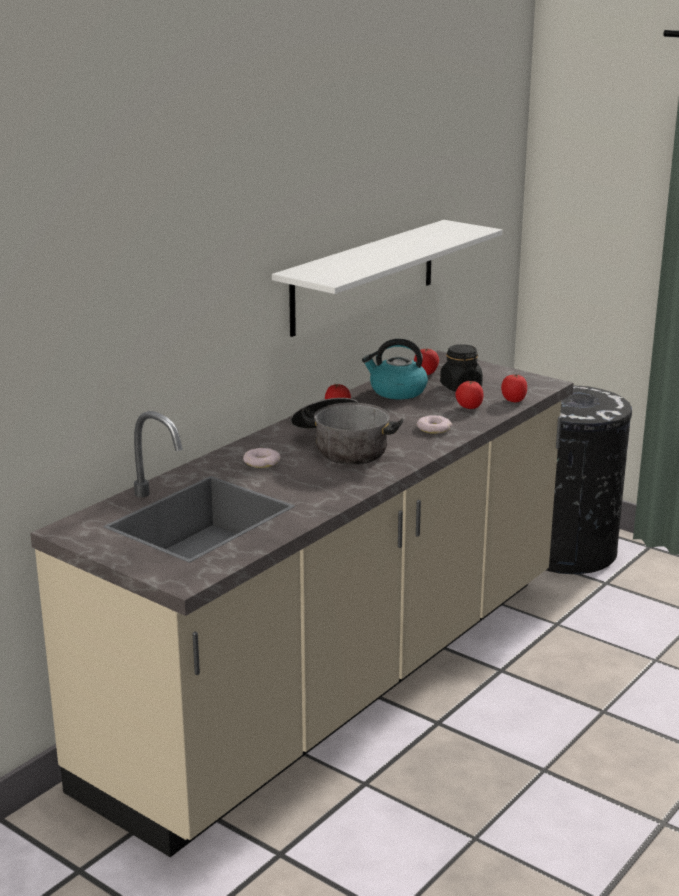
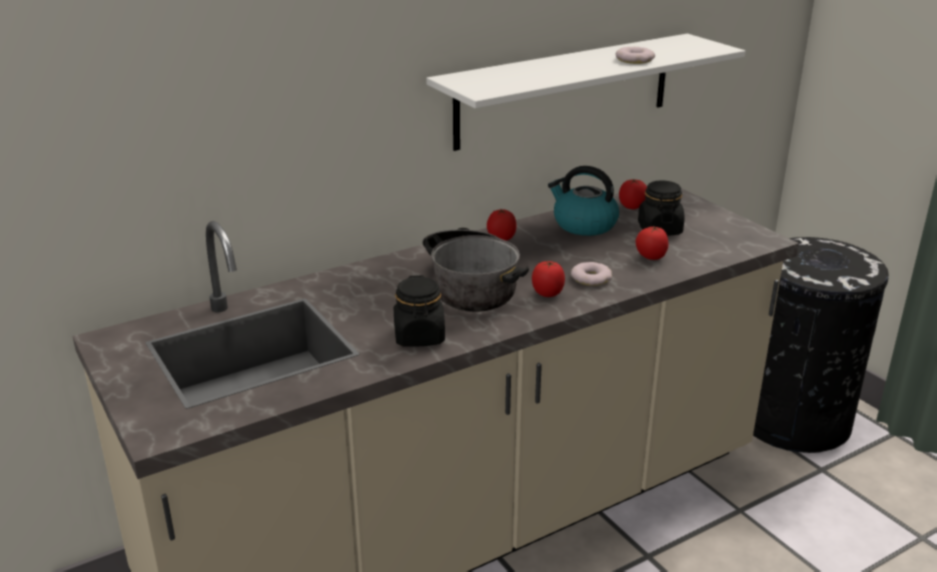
camera: 20 degrees right, 5 degrees up
(262, 462) = (371, 290): donut -> donut (634, 60)
(332, 487) = (419, 336): none -> black jar
(513, 400) = (709, 256): tomato -> tomato (547, 293)

